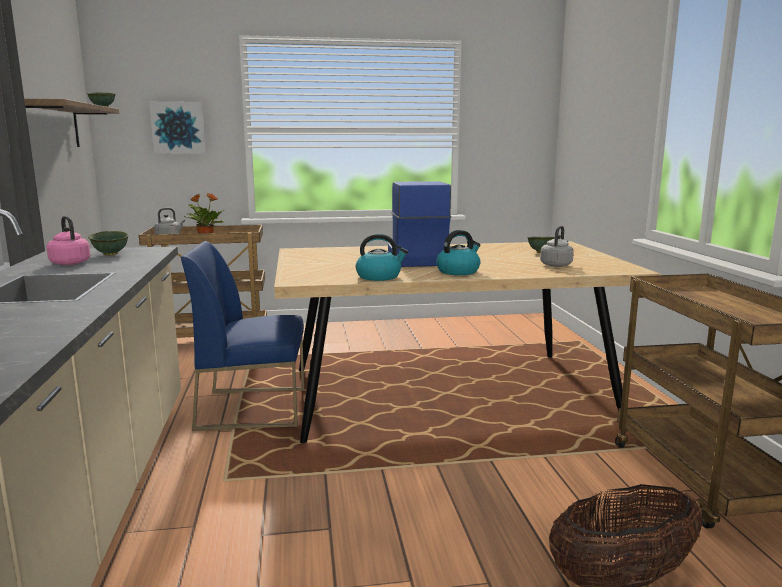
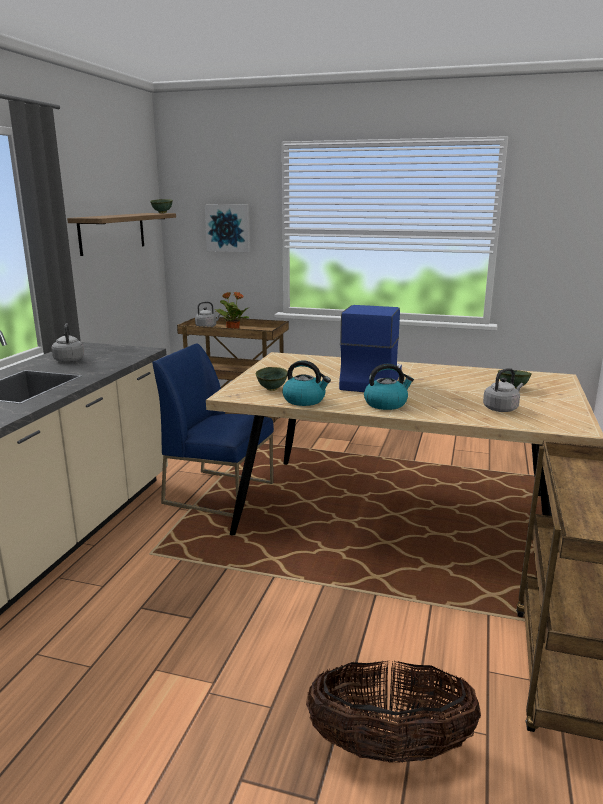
camera: 25 degrees right, 5 degrees up
(69, 263) = (69, 360): pink kettle -> grey kettle
(111, 254) = (107, 353): green bowl -> green bowl (272, 389)

